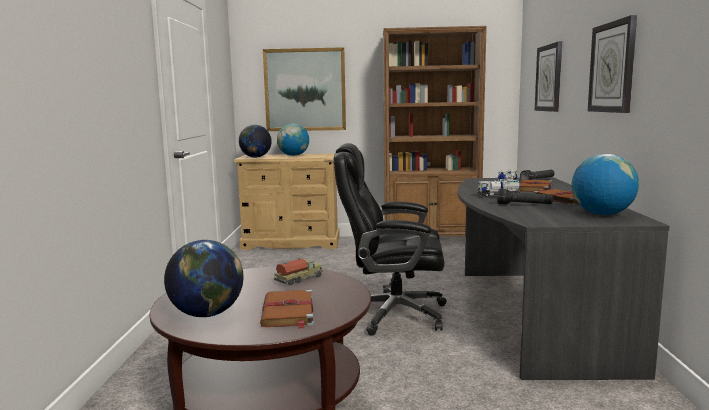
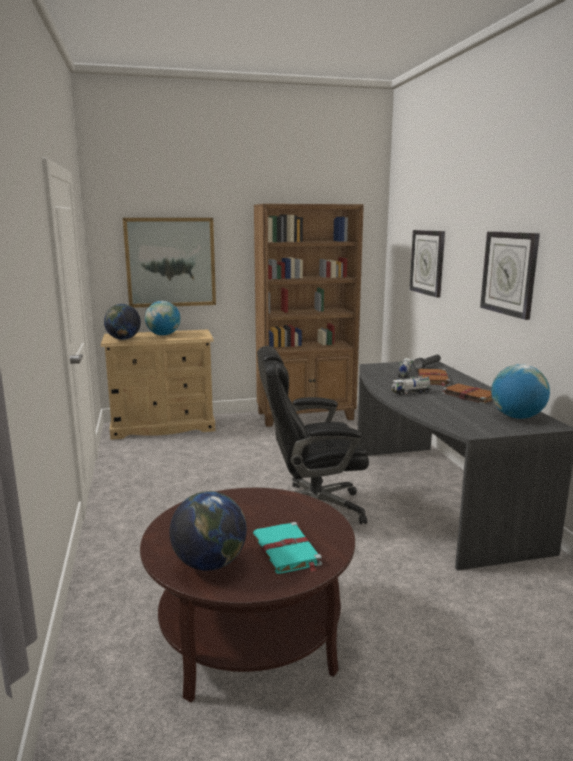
camera: 15 degrees left, 5 degrees up
(288, 312) = (286, 551): brown book -> turquoise book
(299, 279) = (266, 505): toy truck -> none
(524, 205) = (444, 406): black flashlight -> none

